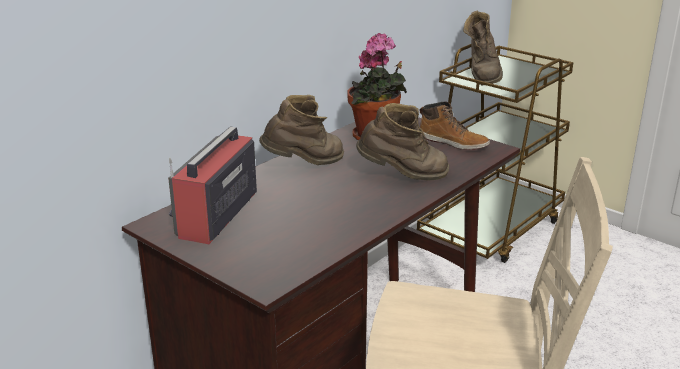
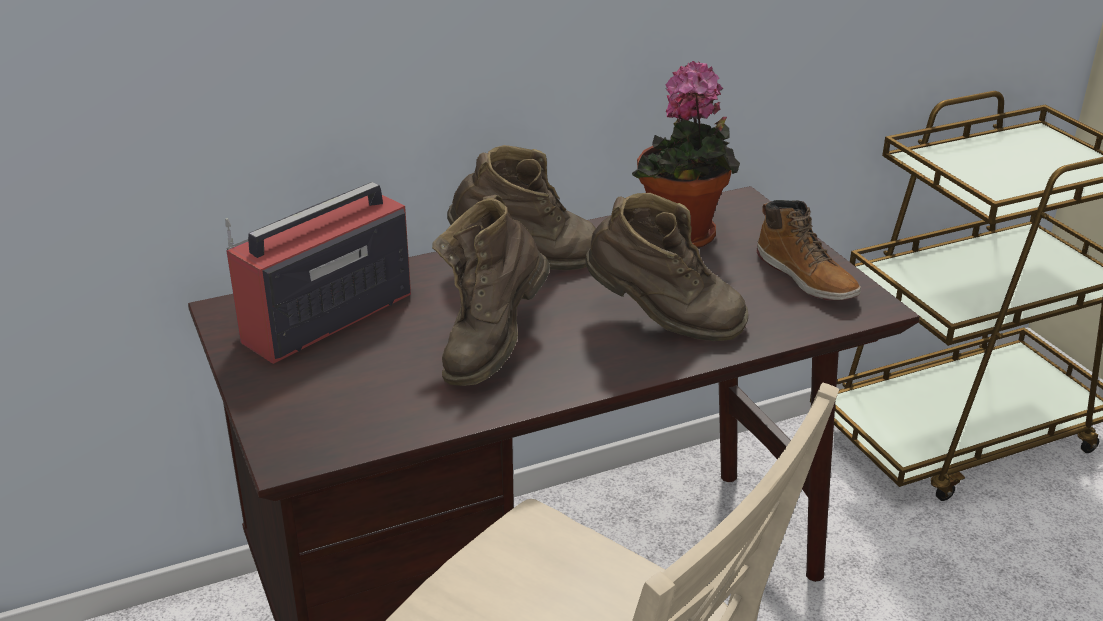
camera: 25 degrees right, 5 degrees up
(482, 75) = (972, 157): brown boot -> brown boot (492, 346)

